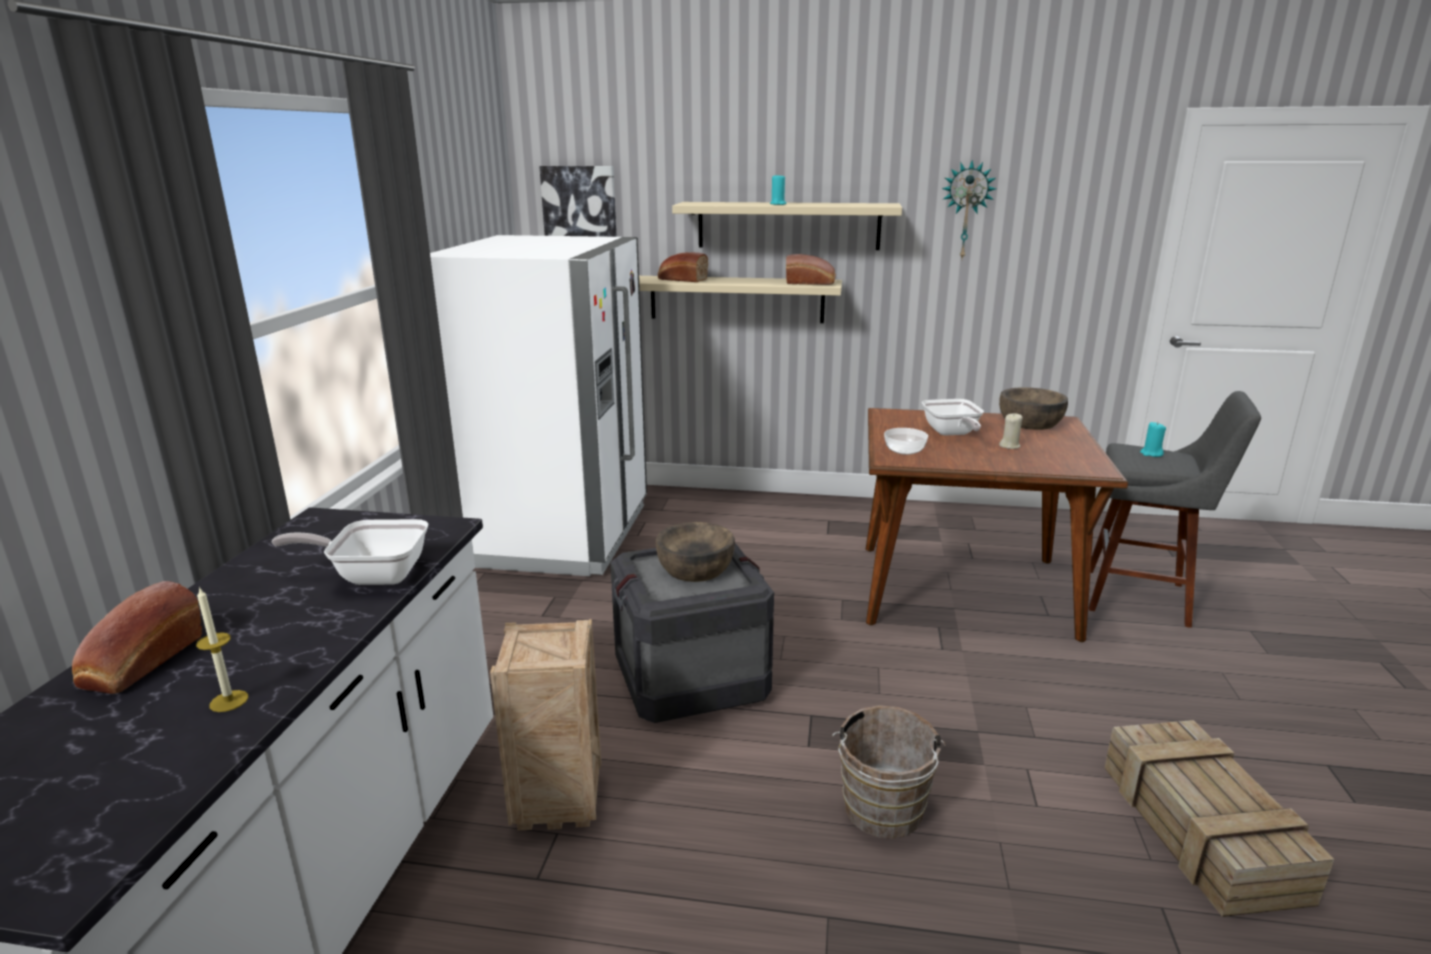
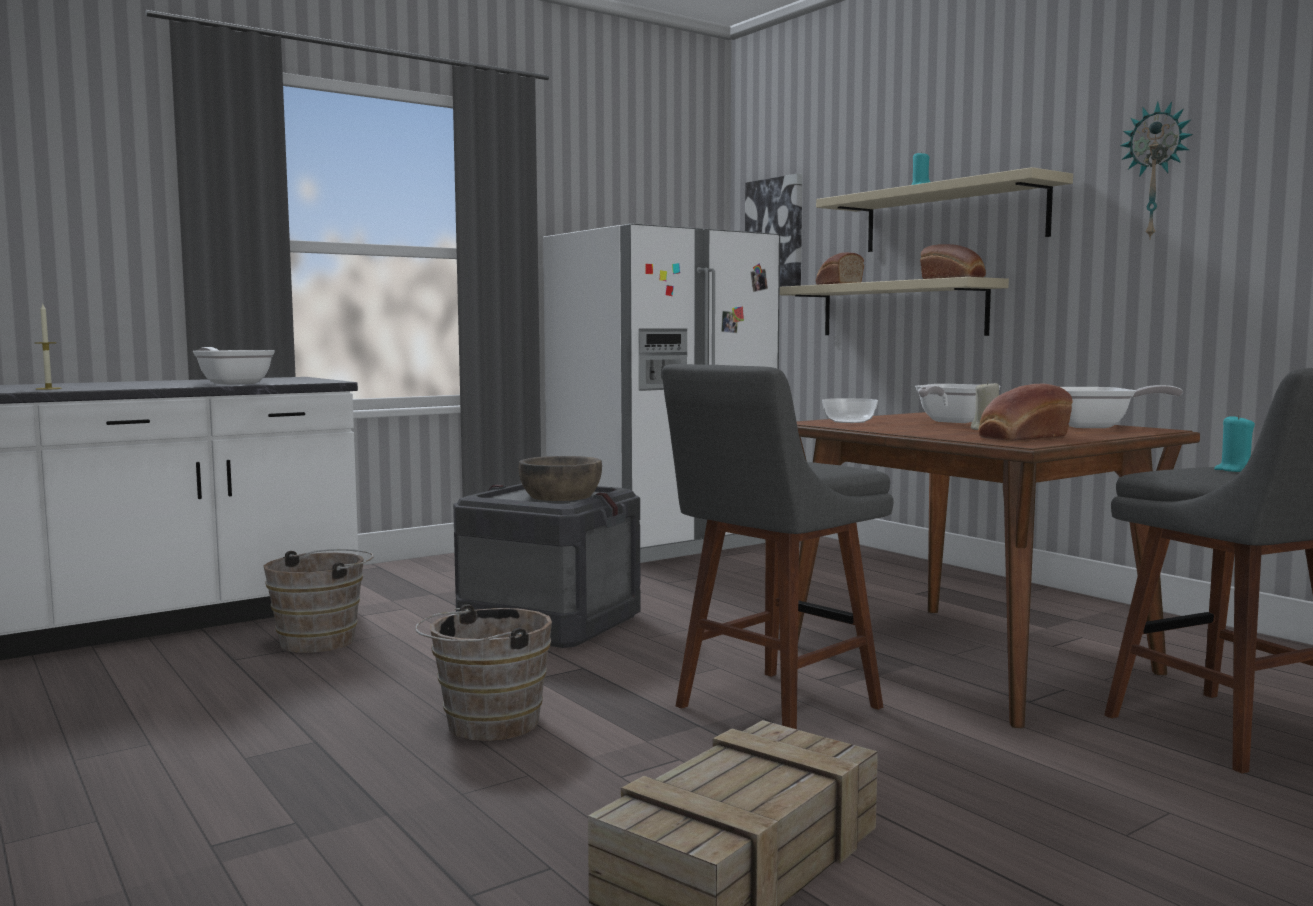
camera: 45 degrees right, 15 degrees down
(140, 663) = (71, 384): bread -> bread (1021, 437)
(560, 801) = (323, 640): crate -> brown bucket
(977, 693) = (771, 709): none -> grey stool
(1030, 422) = (1097, 426): brown bowl -> frying pan

